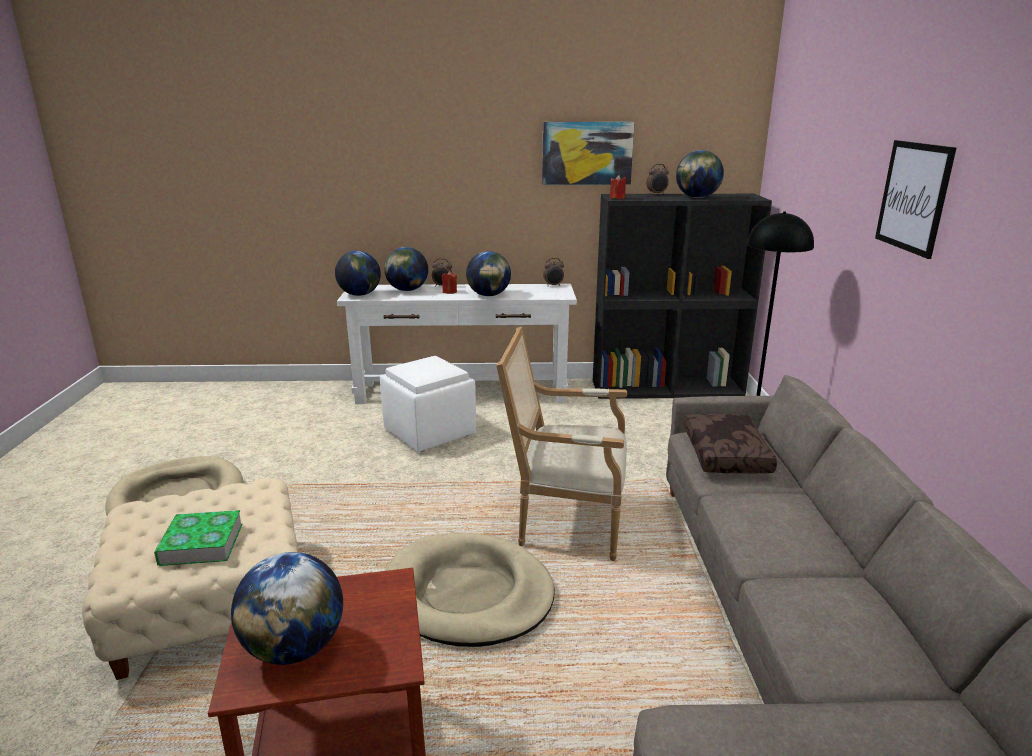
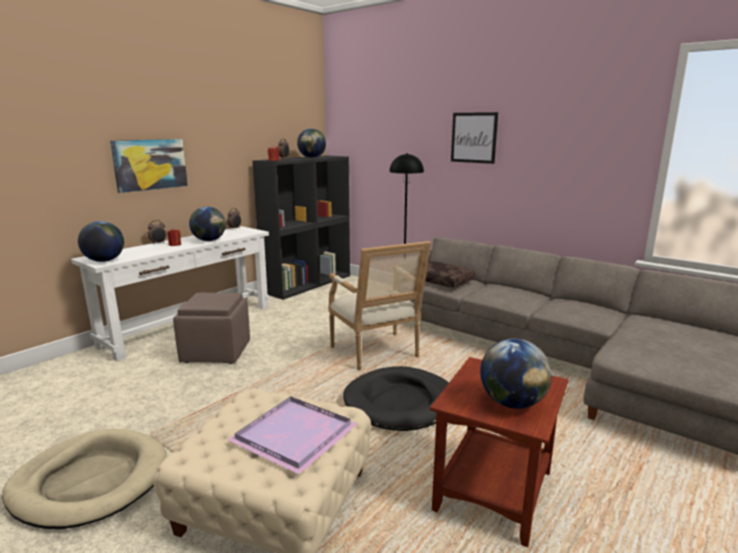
camera: 50 degrees left, 5 degrees down
(201, 544) = (294, 436): book -> purple tray
(407, 290) = (137, 250): globe -> none
(430, 432) = (217, 352): white ottoman -> brown ottoman
(468, 594) = (401, 402): beige dog bed -> black dog bed
(564, 521) = (378, 353): armchair -> armchair turned 75 degrees counterclockwise
(587, 153) = (239, 133): picture -> picture (150, 164)

